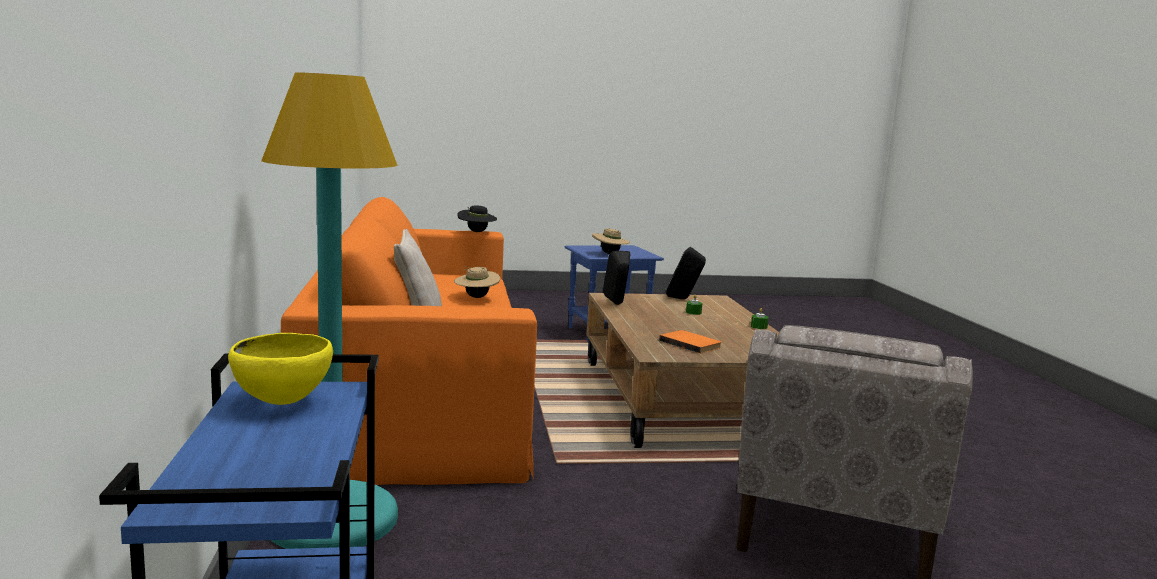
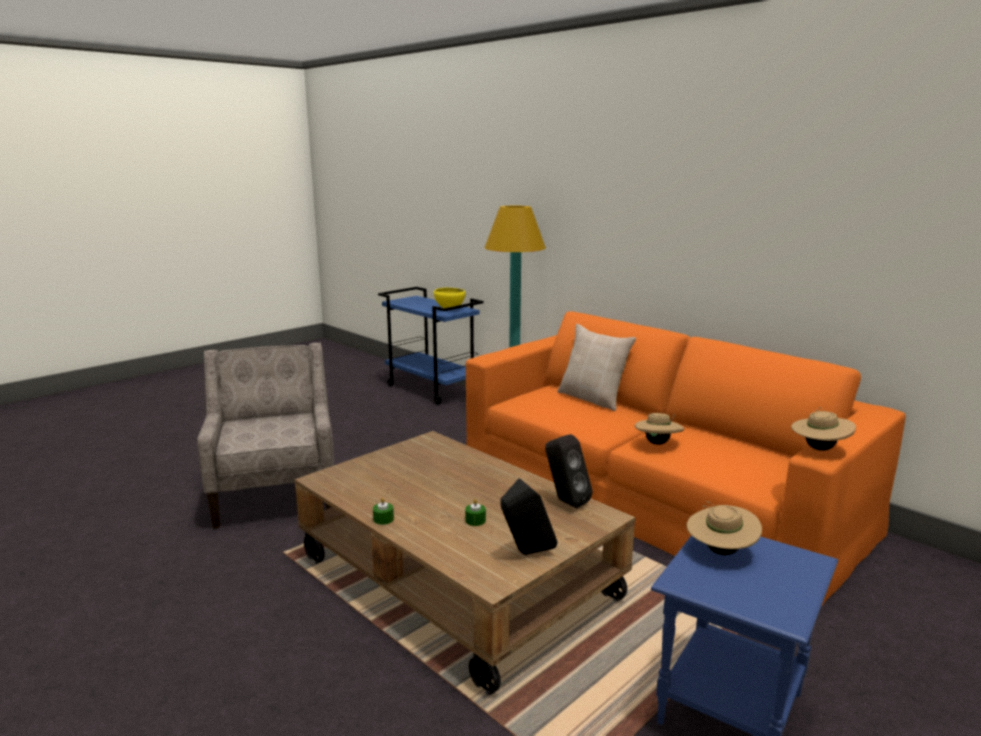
camera: 145 degrees right, 5 degrees up
(476, 232) = (819, 448): black hat -> beige hat
(691, 344) = (419, 462): orange book -> none

